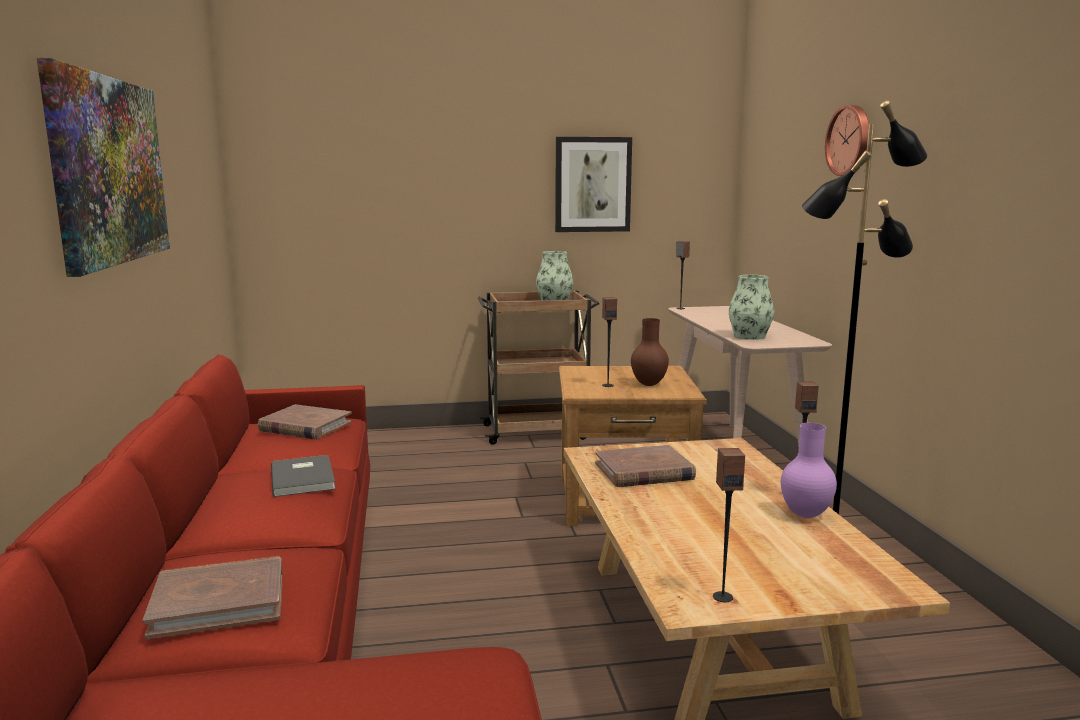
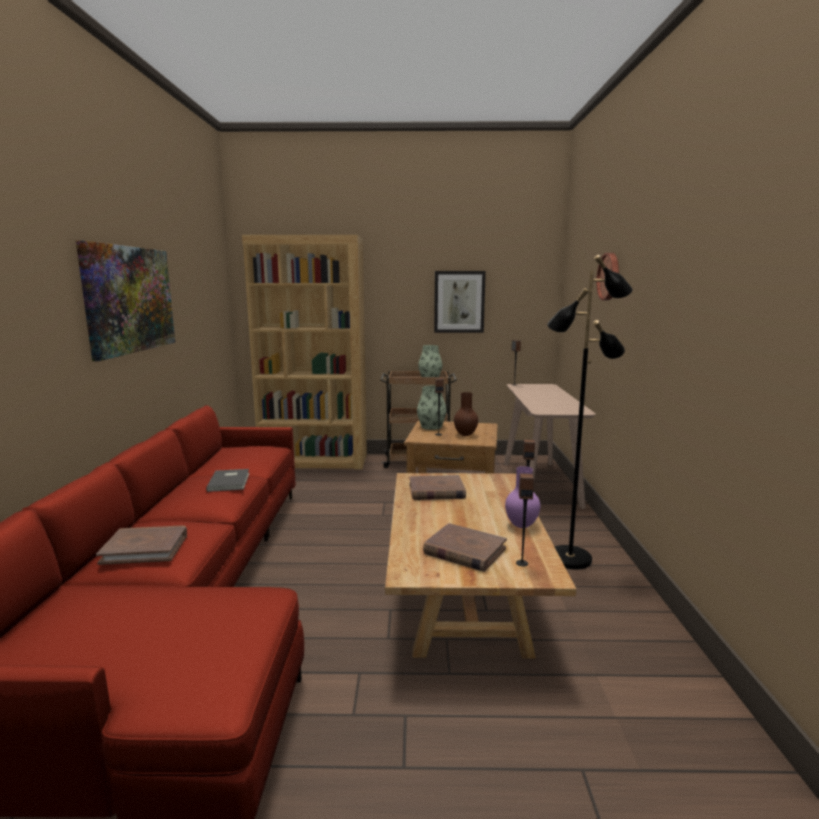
camera: 10 degrees right, 0 degrees up
(305, 427) = (249, 451): brown book -> brown book (464, 551)
(374, 440) = (314, 461): none -> brown bookcase
(722, 597) = (431, 571): speaker -> speaker (522, 563)
(749, 336) = (543, 406): vase -> vase (431, 427)

